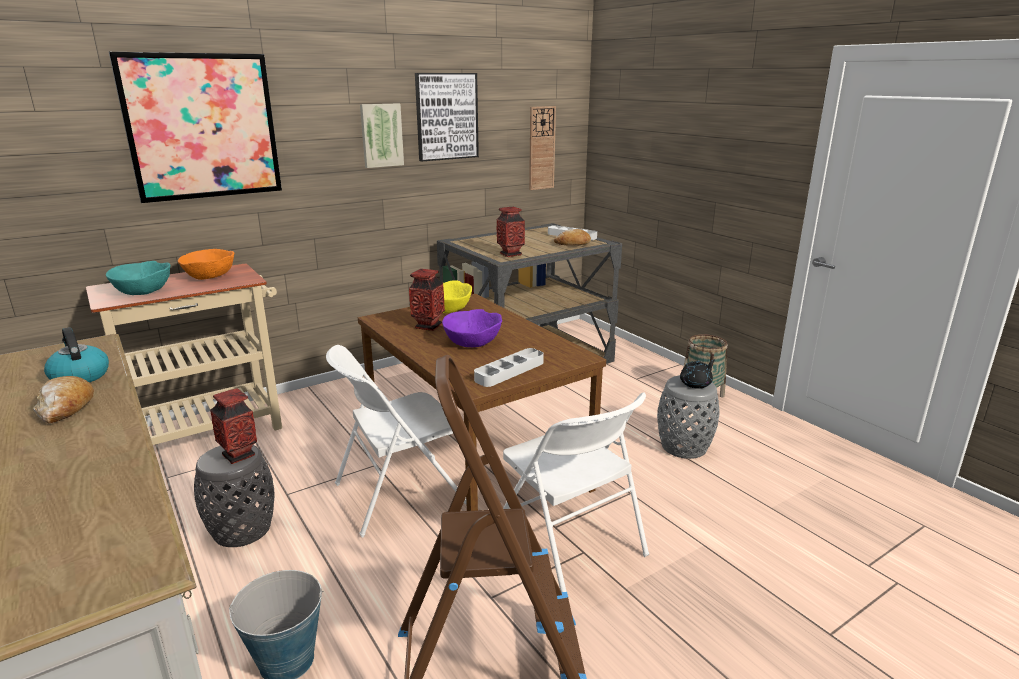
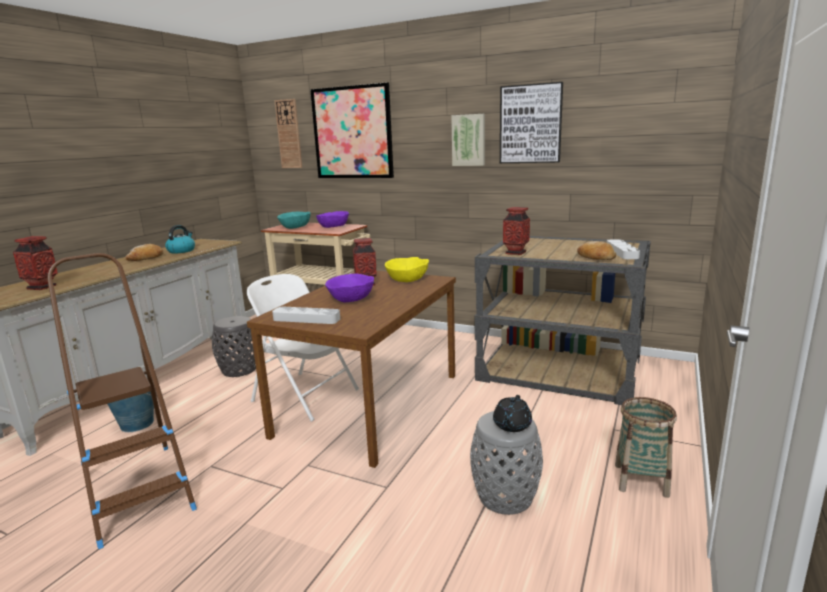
camera: 60 degrees right, 5 degrees down
(209, 276) = (333, 227): orange bowl -> purple bowl
(239, 455) = (235, 322): vase -> vase (42, 287)
(541, 148) = (646, 157): wall clock -> wall clock (289, 134)
(567, 542) = (291, 476): white chair -> none
(696, 383) = (511, 425): black teapot -> black teapot turned 90 degrees clockwise

